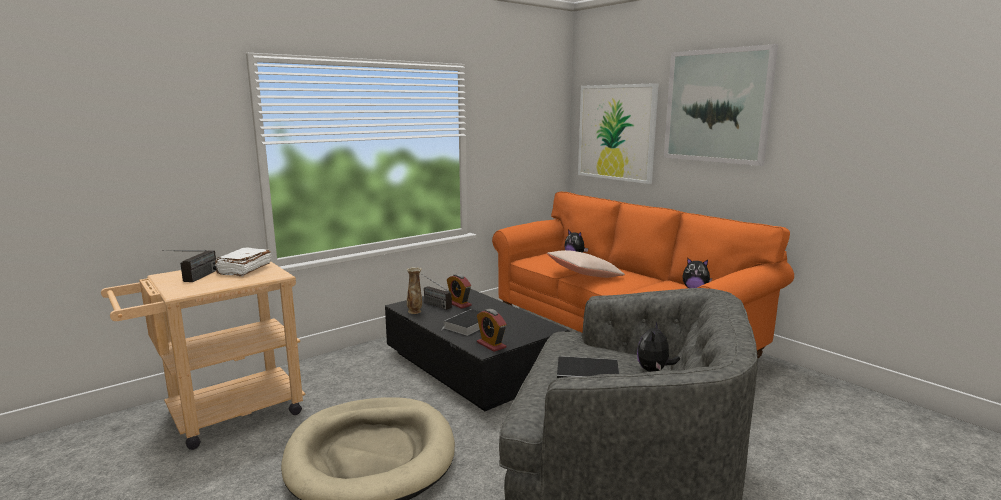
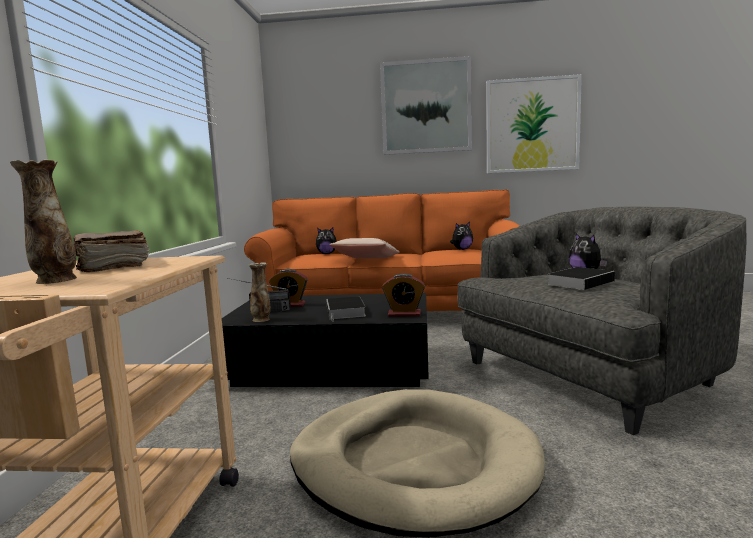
camera: 45 degrees left, 5 degrees down
(195, 279) = (55, 281): radio -> vase
(244, 270) = (112, 265): white book -> brown book
(616, 132) = (326, 138): picture -> picture (532, 125)

